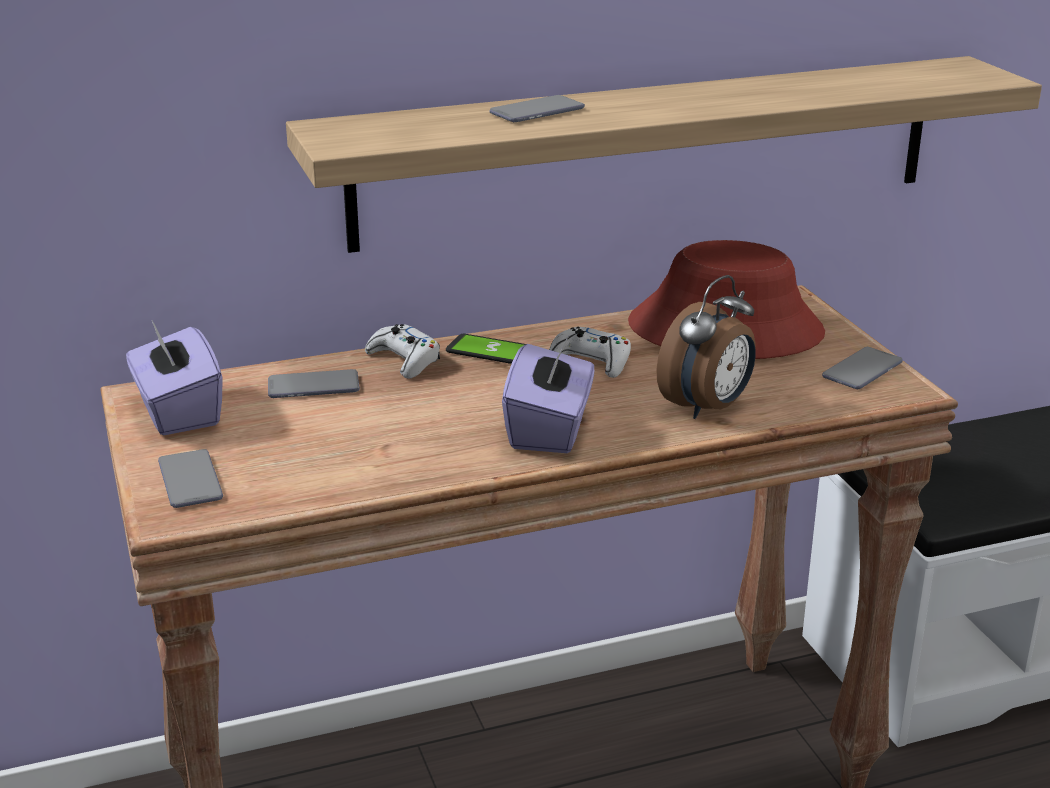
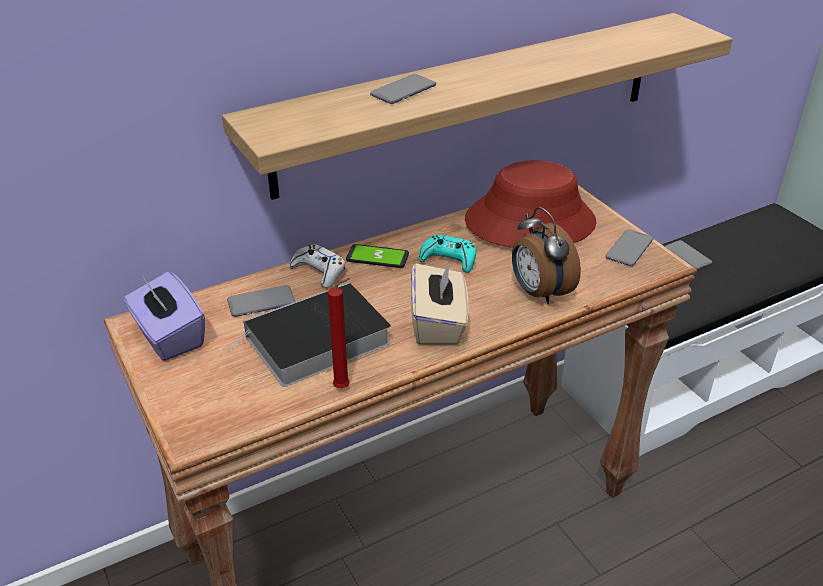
camera: 10 degrees left, 10 degrees up
(190, 480) = (197, 401): phone -> phone (687, 256)
(370, 434) = (315, 342): none -> book
(393, 485) = (344, 387): none -> red candle
(549, 429) = (438, 324): purple tissue box -> beige tissue box
(591, 361) = (449, 259): white game controller -> turquoise game controller
(708, 408) = (539, 293): alarm clock -> alarm clock turned 120 degrees clockwise

